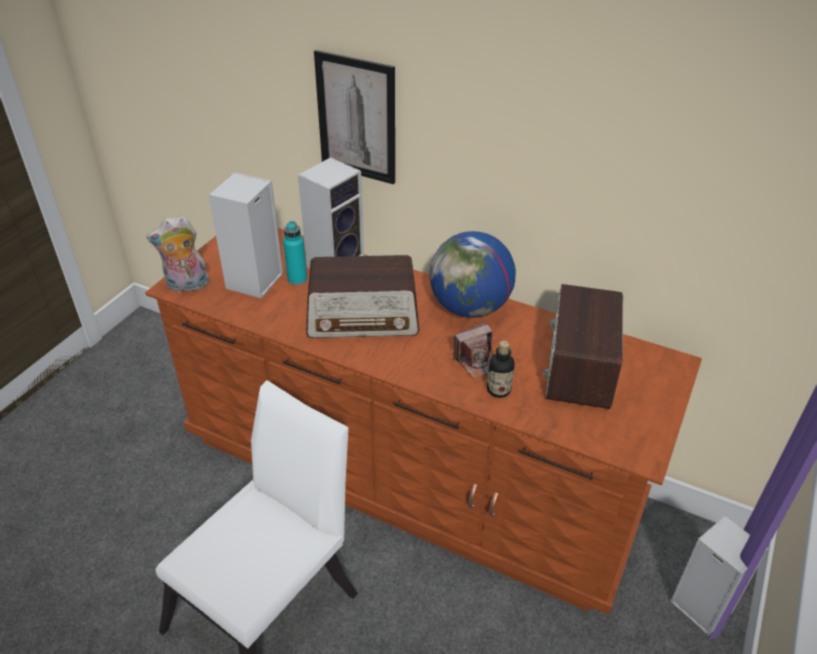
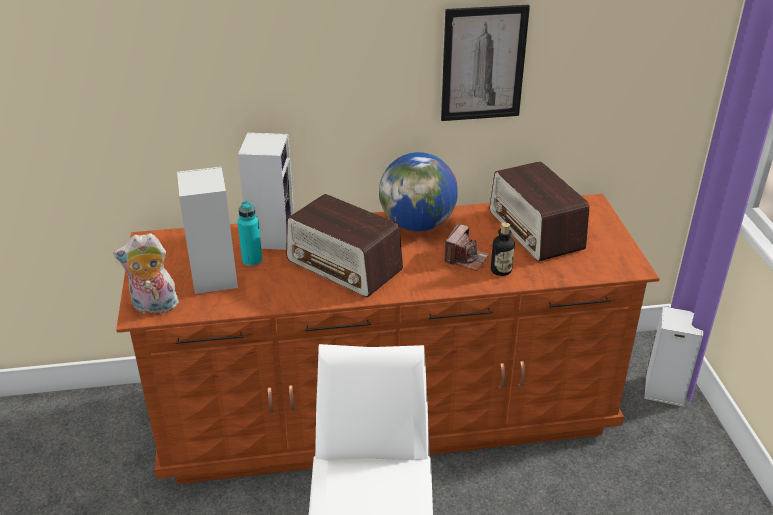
camera: 35 degrees left, 5 degrees down
(186, 286) = (153, 307): plush toy -> plush toy turned 45 degrees clockwise
(356, 118) = (267, 87): picture -> picture (483, 64)
(363, 318) = (344, 266): radio -> radio turned 75 degrees clockwise

